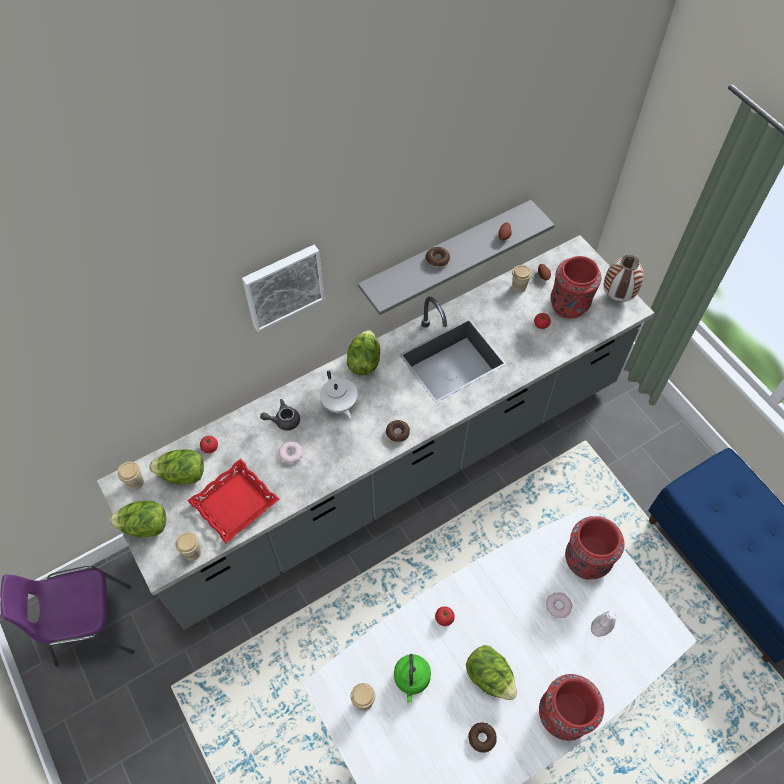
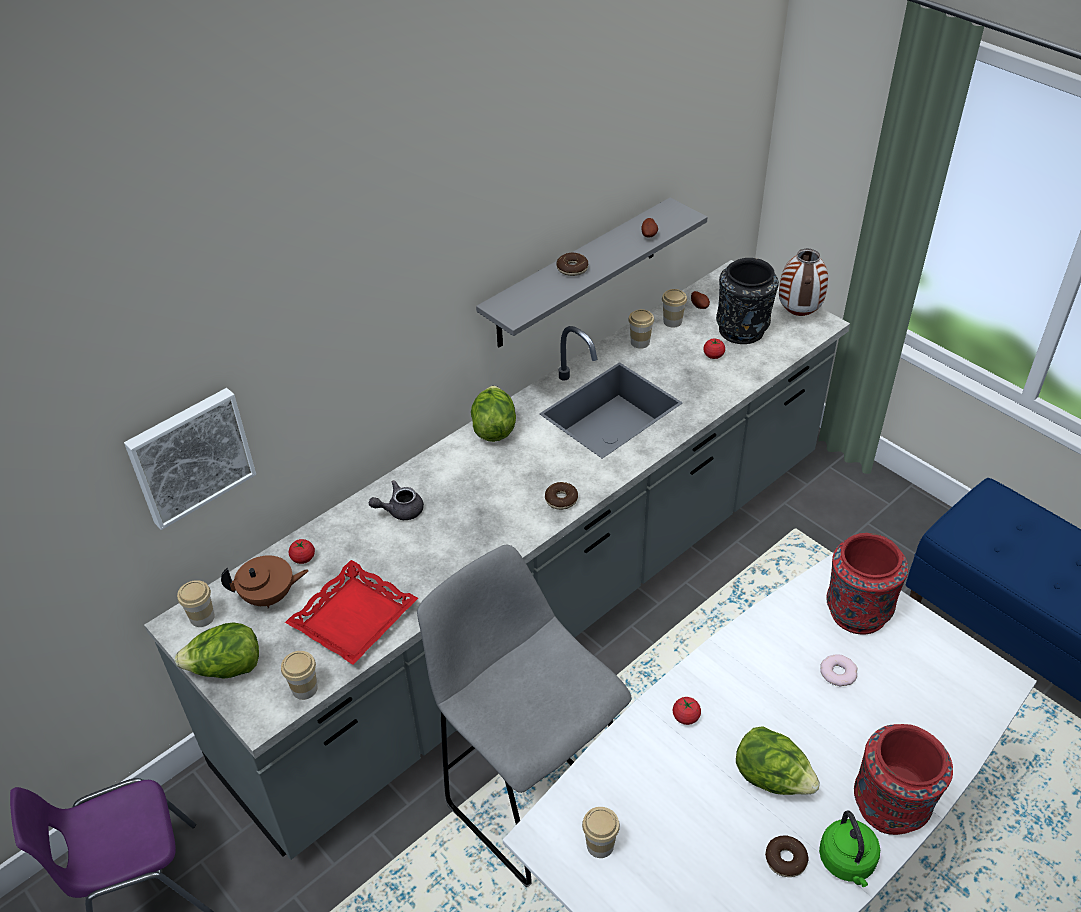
camera: 10 degrees left, 15 degrees down
(182, 474) = (269, 596): lettuce -> brown teapot
(283, 286) = (385, 297): picture -> picture (190, 455)
(290, 453) = (420, 546): donut -> none
(339, 404) = (473, 480): white teapot -> none
(348, 615) = (529, 801): none -> grey stool
(411, 679) = (662, 803): green kettle -> green kettle (847, 862)
(489, 302) = (640, 342): none -> cup
(569, 304) = (742, 330): red vase -> black vase
(600, 627) = (903, 688): soap dispenser -> none

